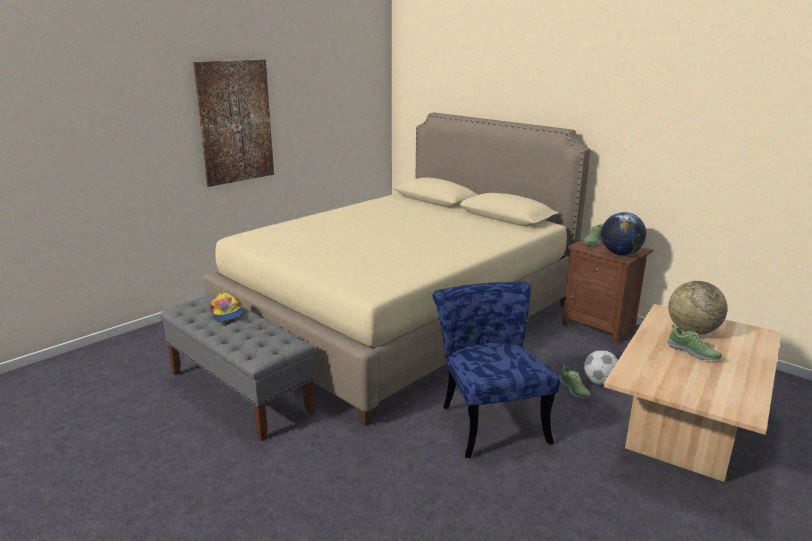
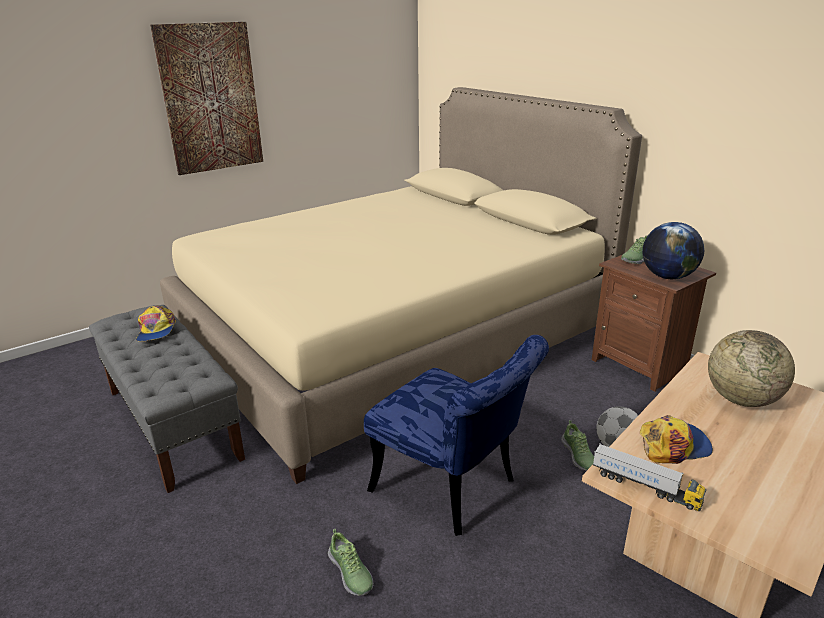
camera: 10 degrees right, 5 degrees up
(489, 419) = (453, 490): blue chair -> blue chair turned 135 degrees clockwise
(647, 385) = (645, 487): none -> toy truck
(657, 360) = (673, 445): none -> cap
(693, 353) = (732, 436): shoe -> shoe (350, 573)

